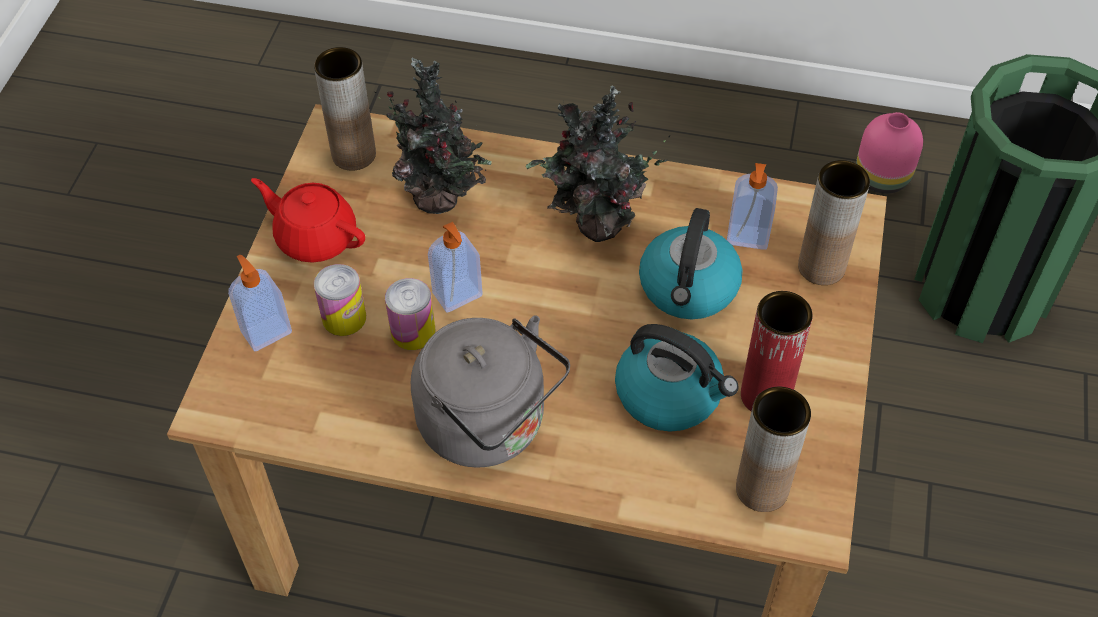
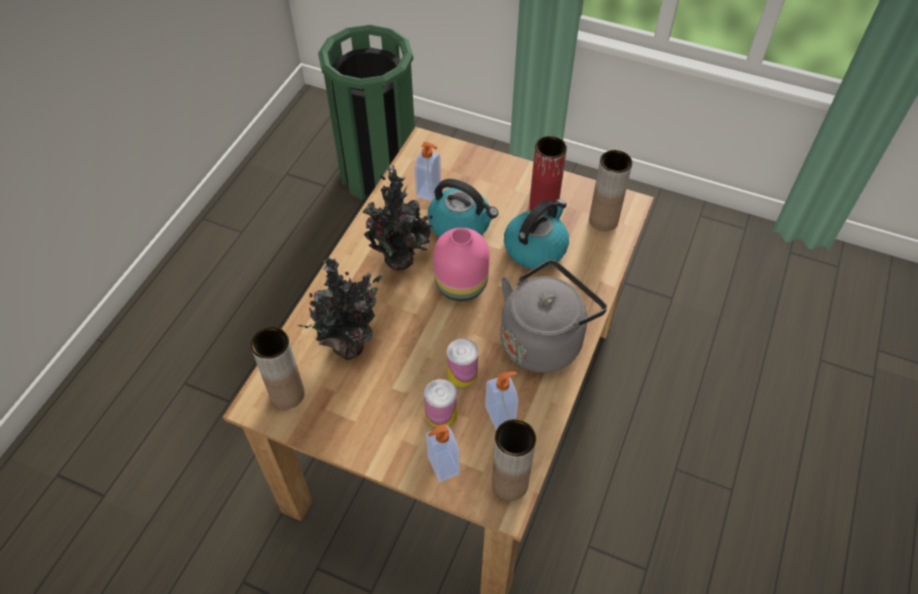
camera: 80 degrees left, 0 degrees up
(315, 237) = (362, 427): red teapot -> none
(458, 296) = (438, 344): soap dispenser -> soap dispenser (501, 415)
(821, 267) = (459, 164): brown vase -> brown vase (509, 483)
(880, 176) = (282, 194): pink vase -> pink vase (459, 285)

